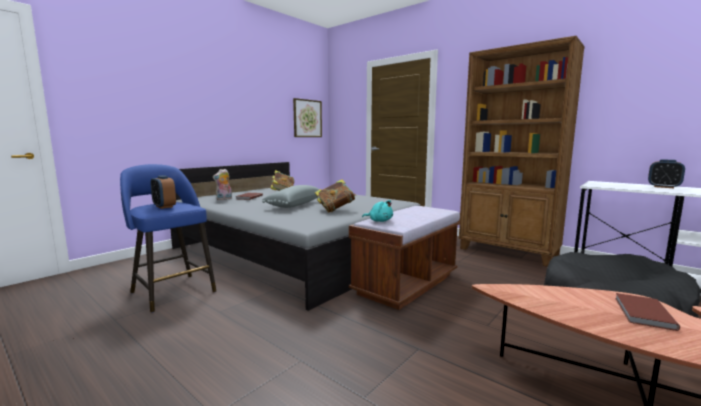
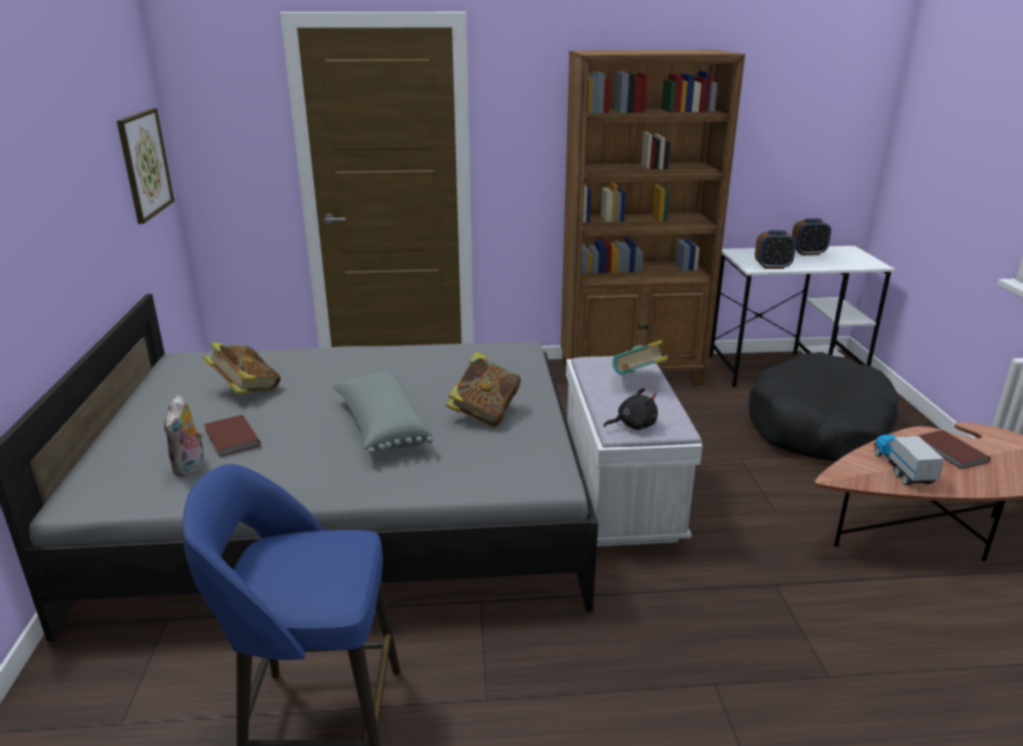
camera: 45 degrees left, 15 degrees up
(164, 206) = (317, 571): alarm clock -> alarm clock (772, 267)
(379, 221) = (633, 425): turquoise plush toy -> black plush toy
(406, 284) = (619, 494): brown bench -> white bench
(424, 213) = (639, 381): none -> book
(562, 303) = (902, 469): none -> toy truck

